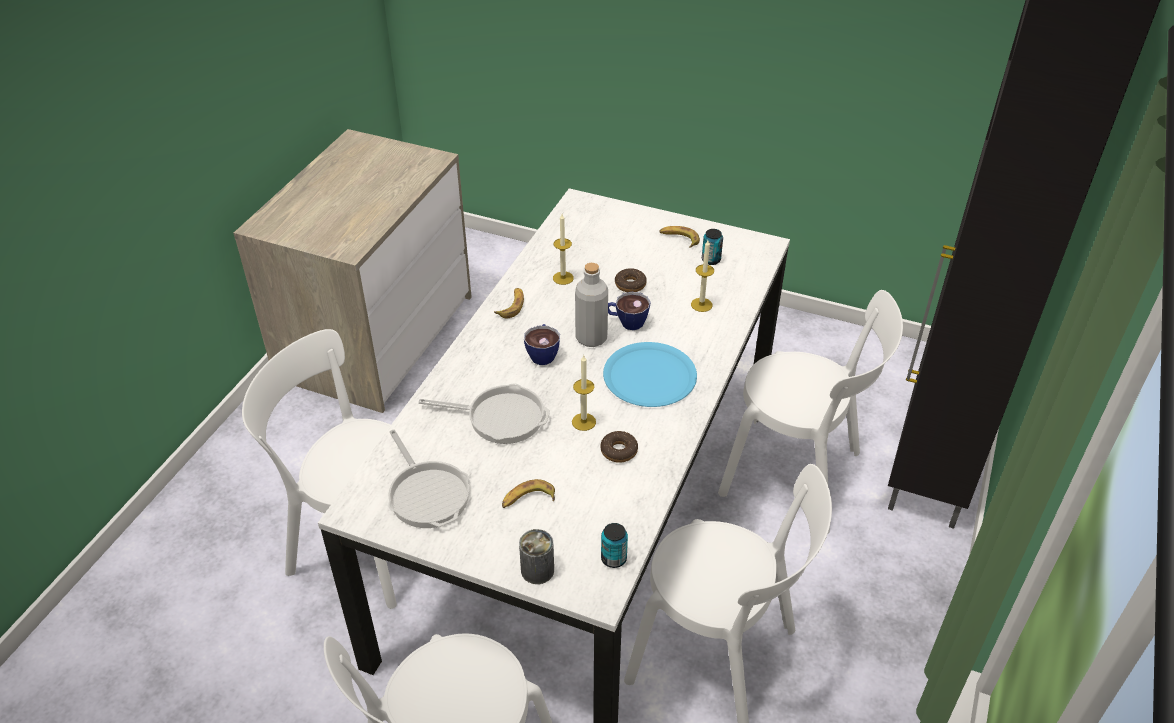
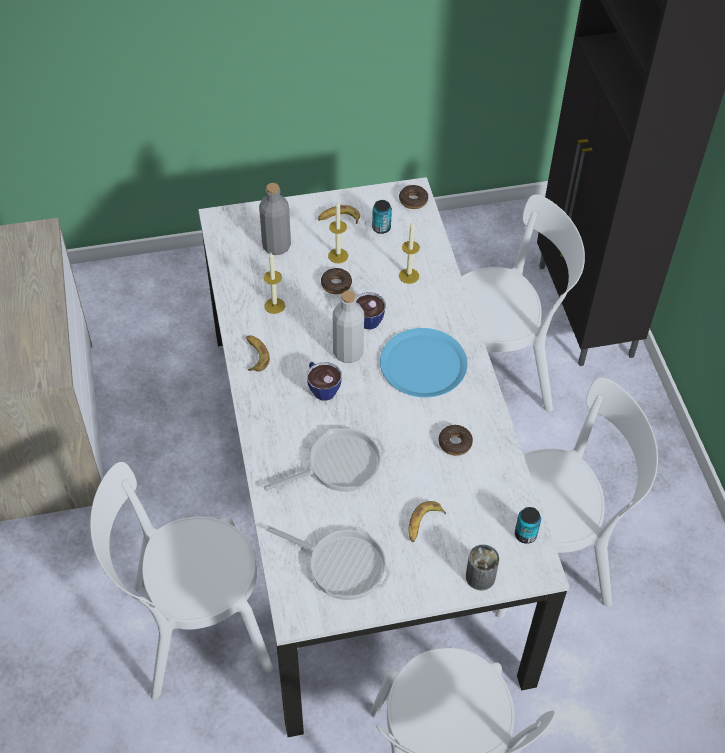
camera: 35 degrees left, 10 degrees up
(583, 422) = (407, 433): candle -> candle (338, 256)
(606, 237) = (276, 246): none -> grey bottle
(760, 251) = (413, 200): none -> donut

